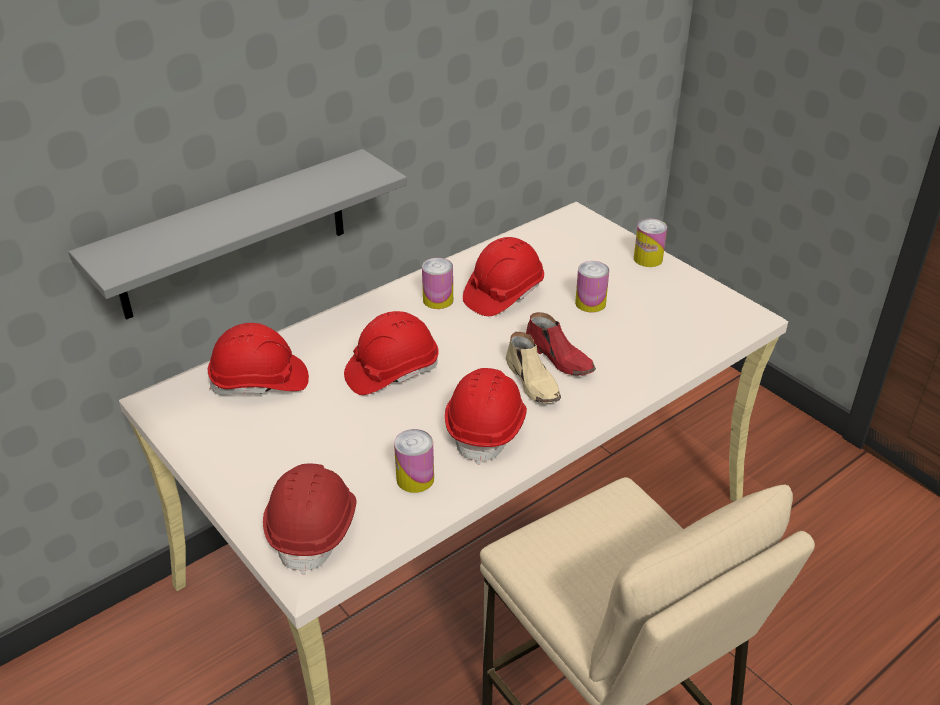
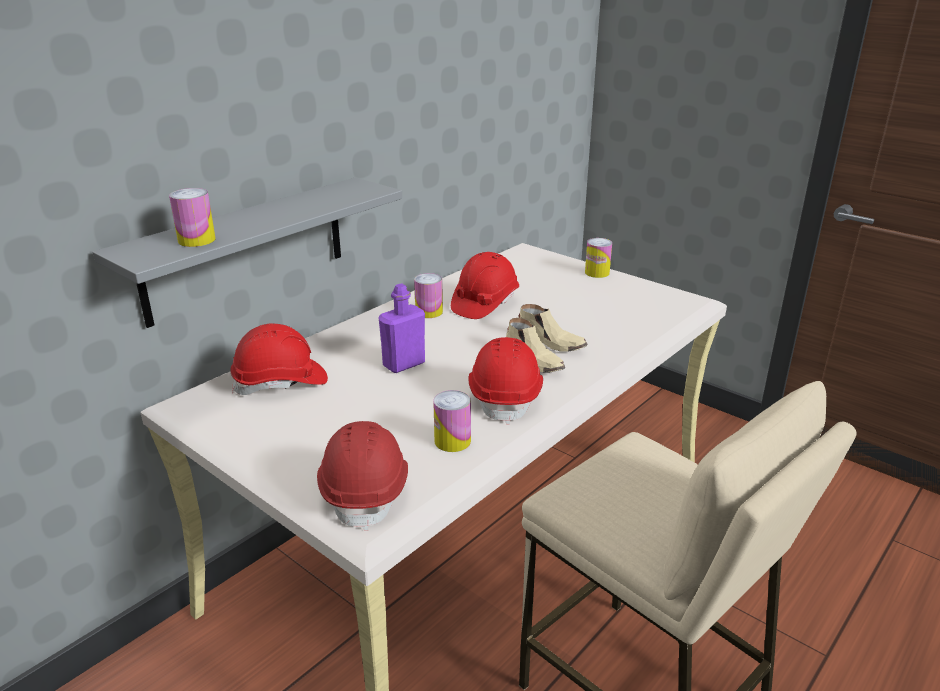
camera: 10 degrees left, 10 degrees down
(392, 371) = (404, 364): red hard hat -> purple bottle
(559, 358) = (551, 342): red shoe -> beige shoe
(590, 303) = (561, 304): can -> can (196, 240)

